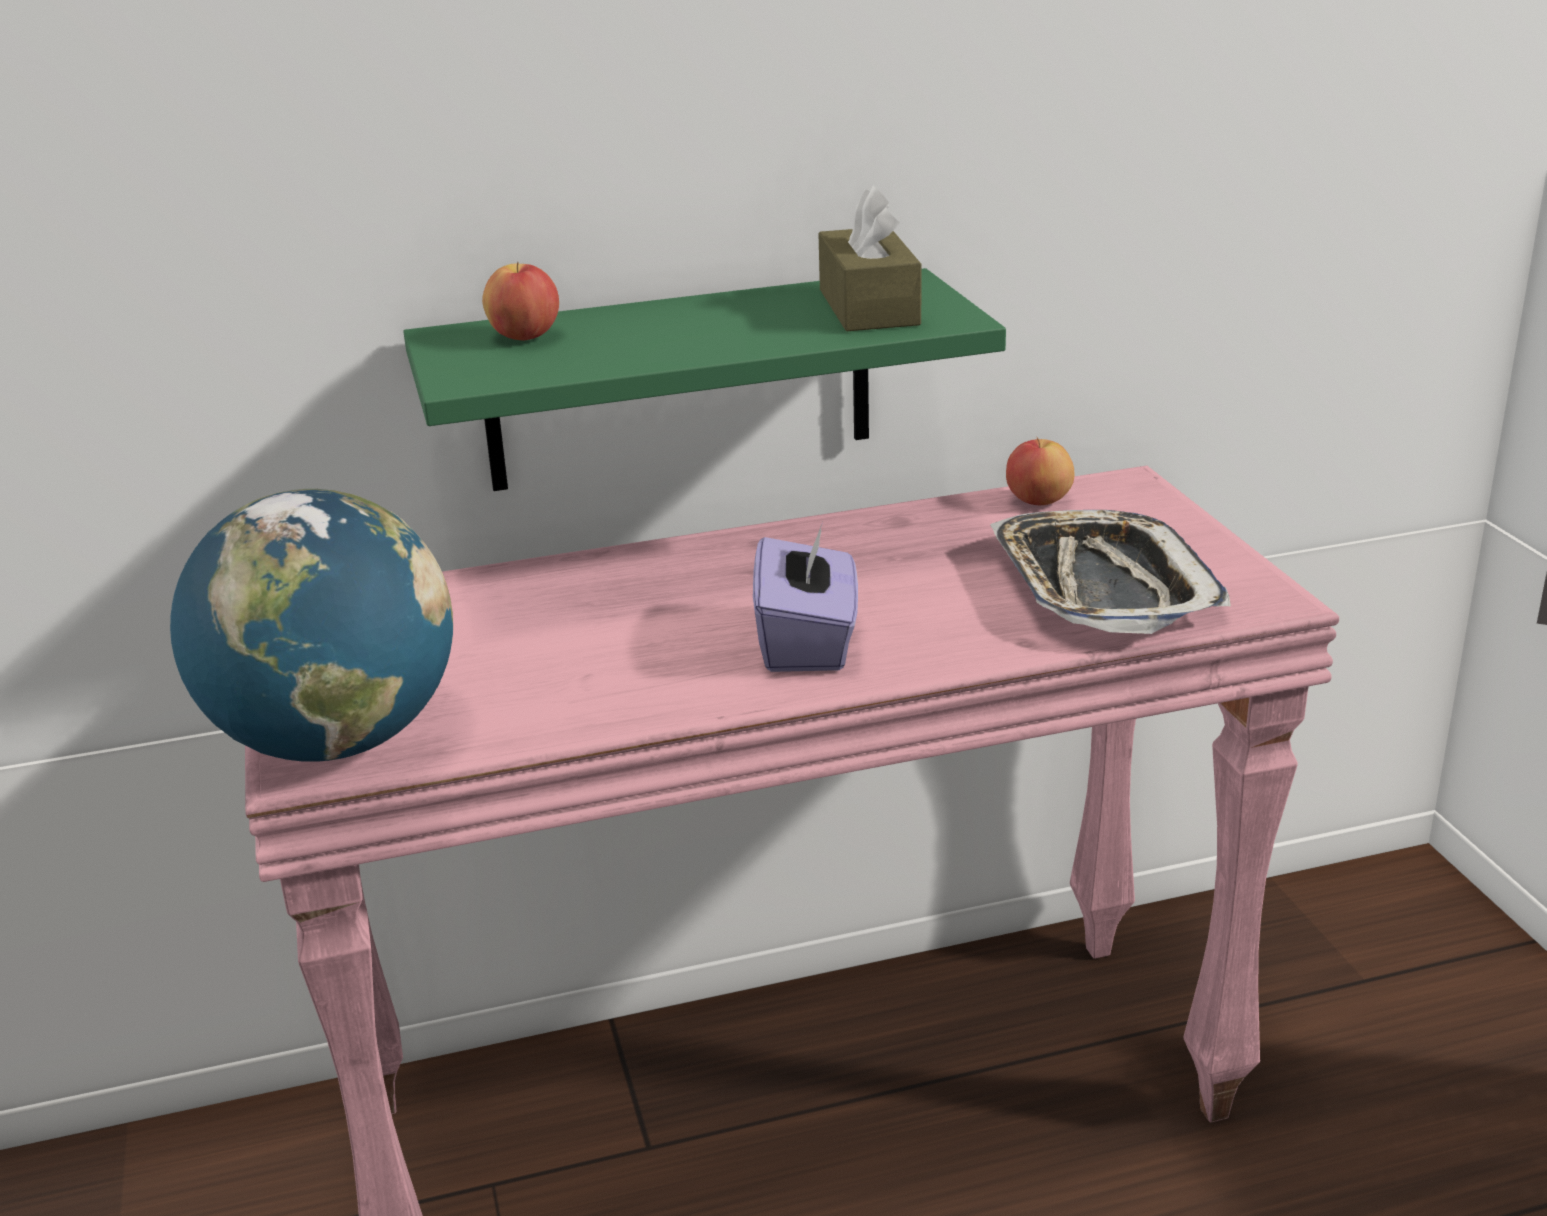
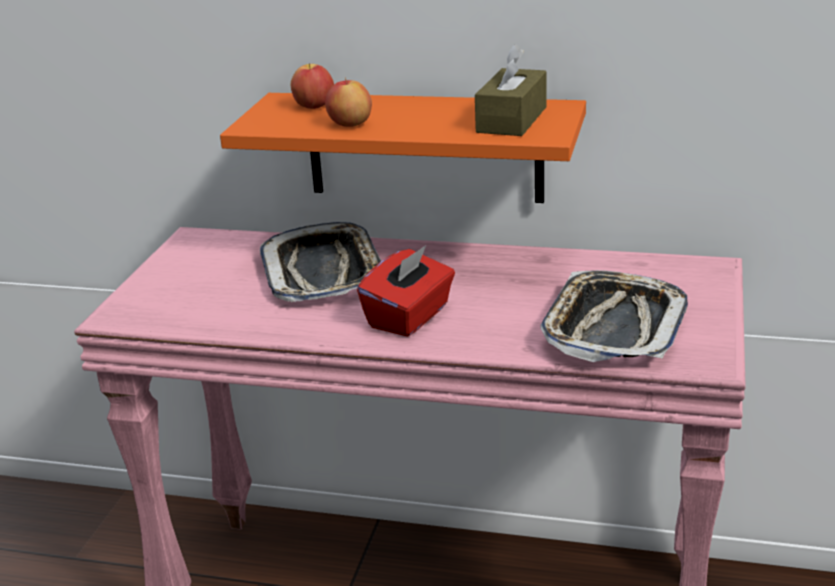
camera: 30 degrees right, 0 degrees up
(335, 741) = (140, 307): globe -> none
(592, 613) = (323, 272): none -> tray
(679, 381) = (424, 147): green shelf -> orange shelf
(807, 643) = (410, 317): purple tissue box -> red tissue box
(1037, 501) = (640, 265): apple -> apple (350, 124)

